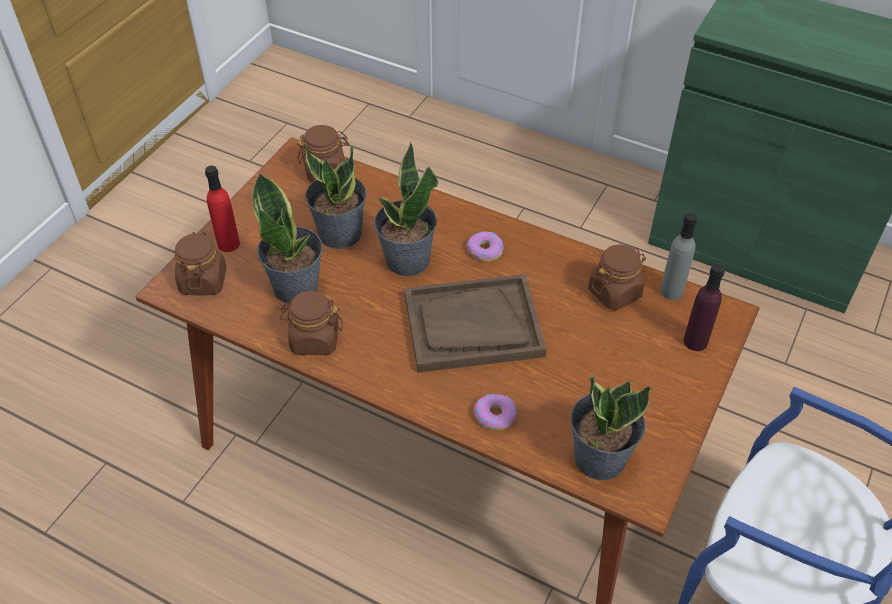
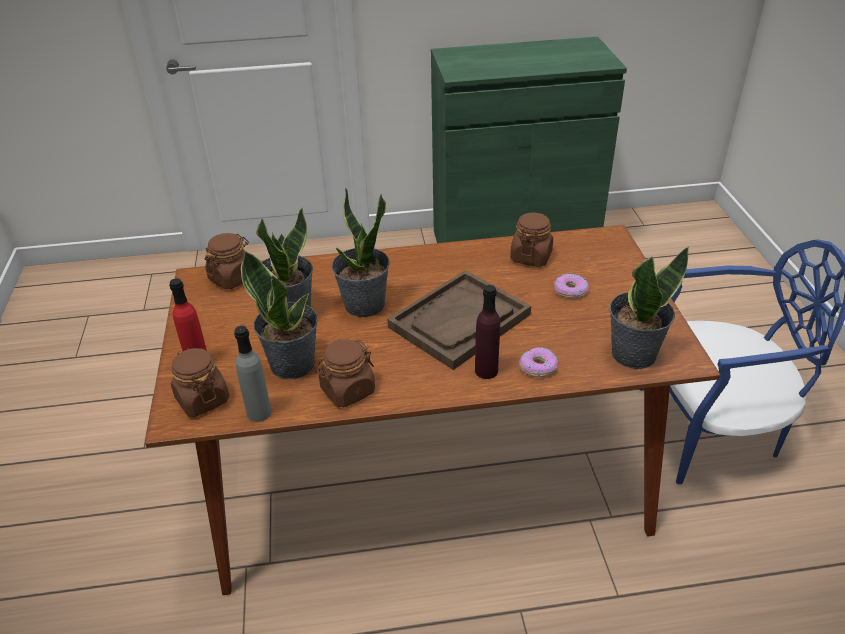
camera: 35 degrees left, 10 degrees down
(485, 250) = (415, 273): donut -> donut (570, 290)
(671, 291) = (564, 240): grey bottle -> grey bottle (259, 413)
(695, 341) = (611, 259): purple bottle -> purple bottle (486, 370)

